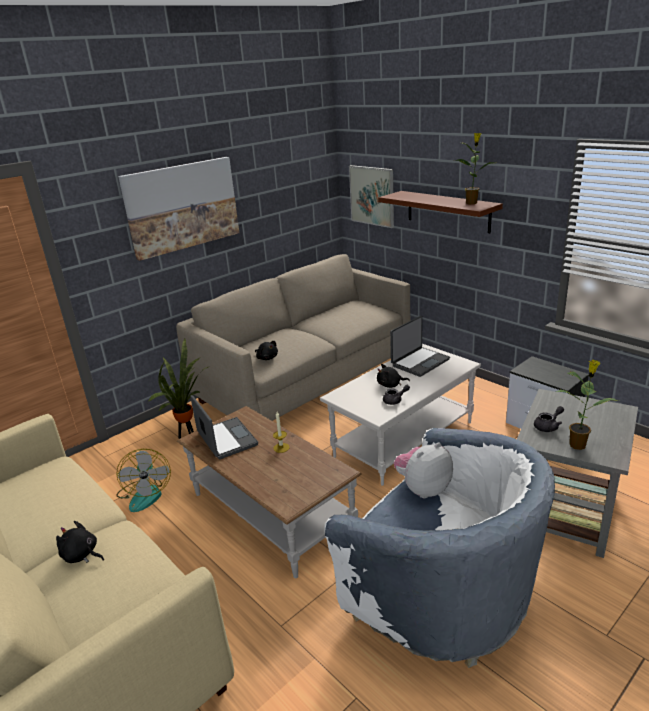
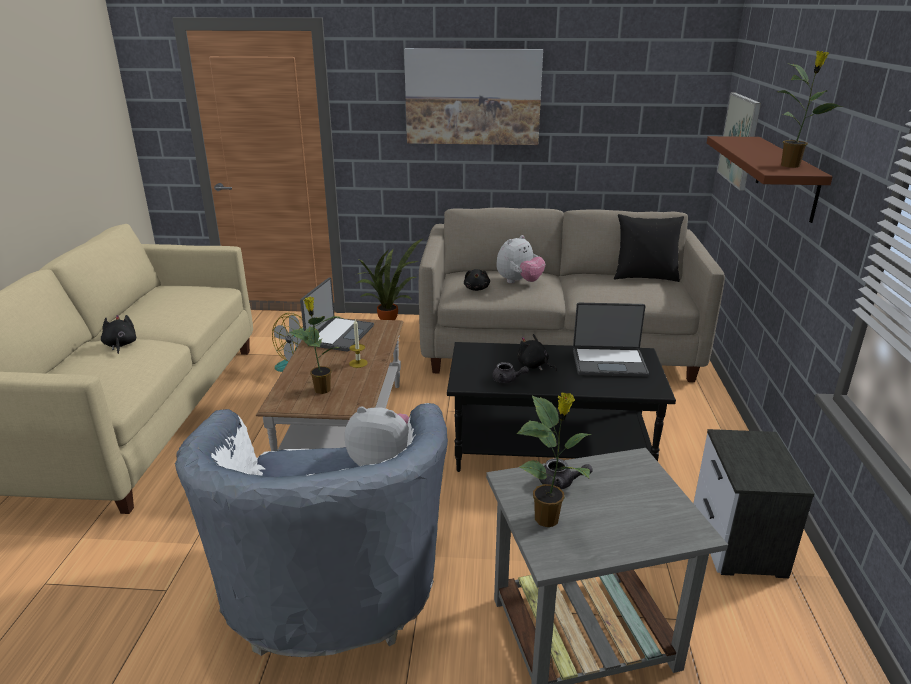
camera: 45 degrees right, 0 degrees up
(287, 341) = (519, 282): none -> plush toy
(295, 478) = (321, 389): none -> potted plant
(344, 305) = (644, 277): none -> black pillow
(403, 438) = (551, 448): white coffee table -> black coffee table

